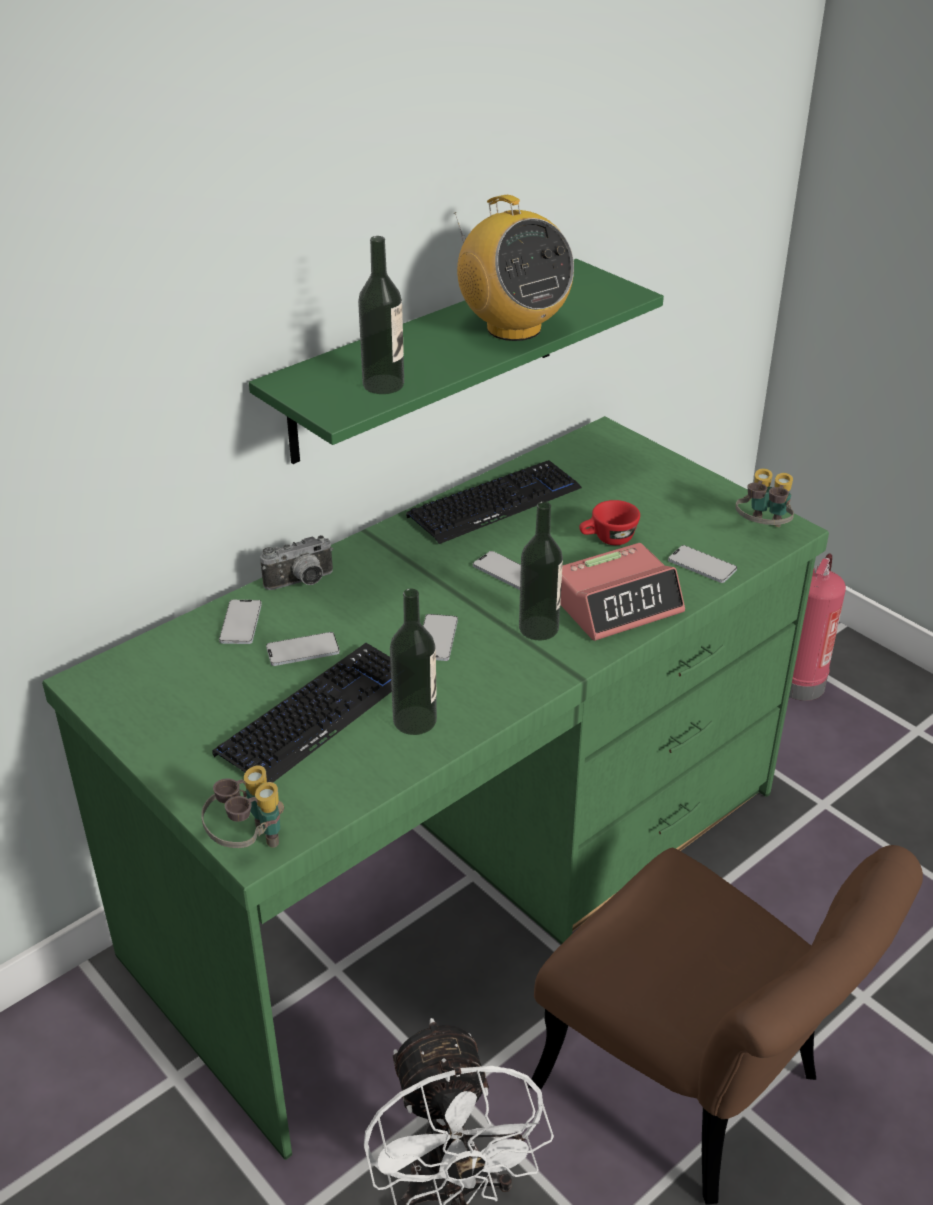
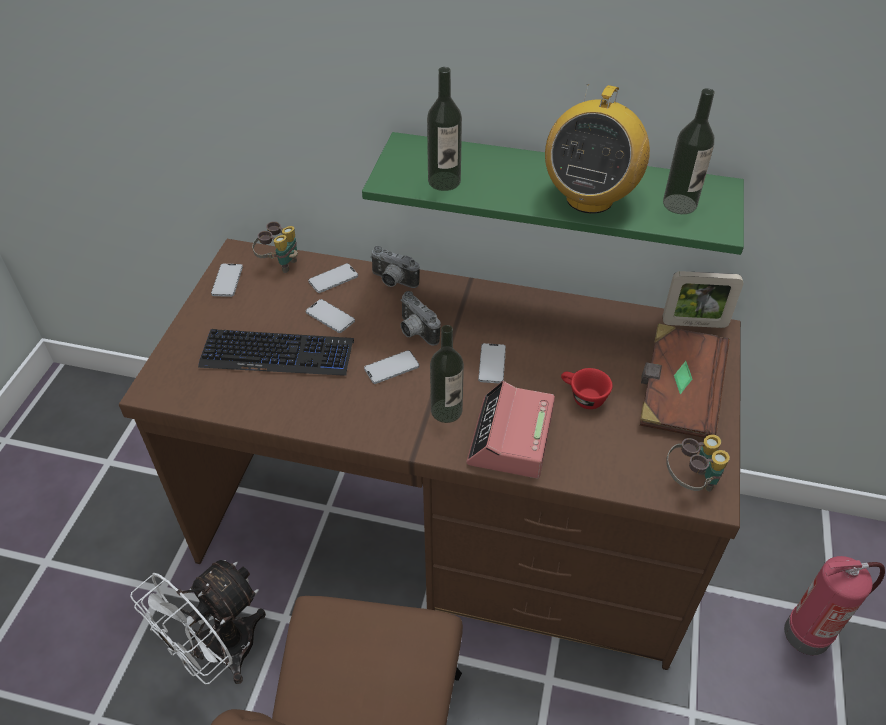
camera: 55 degrees right, 10 degrees up
(248, 842) = (153, 385): binoculars -> binoculars (279, 263)
(401, 600) = (415, 332): none -> camera
(415, 720) = (305, 399): bottle -> bottle (679, 204)
(467, 874) = (444, 529): green desk -> brown desk
(495, 503) = (563, 320): keyboard -> none
(583, 439) = (694, 324): none -> picture frame
(617, 604) = (511, 439): alarm clock -> alarm clock turned 75 degrees clockwise
(659, 490) = (677, 396): none -> brown book
(702, 565) = (605, 465): phone -> phone (227, 281)

